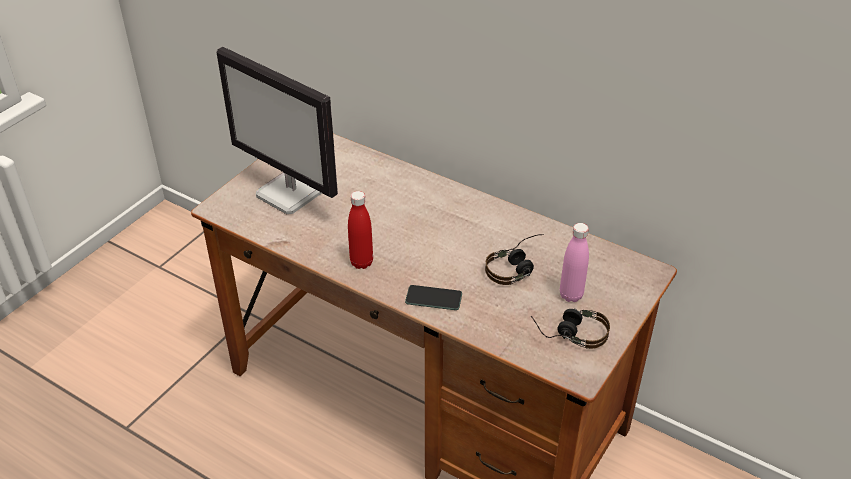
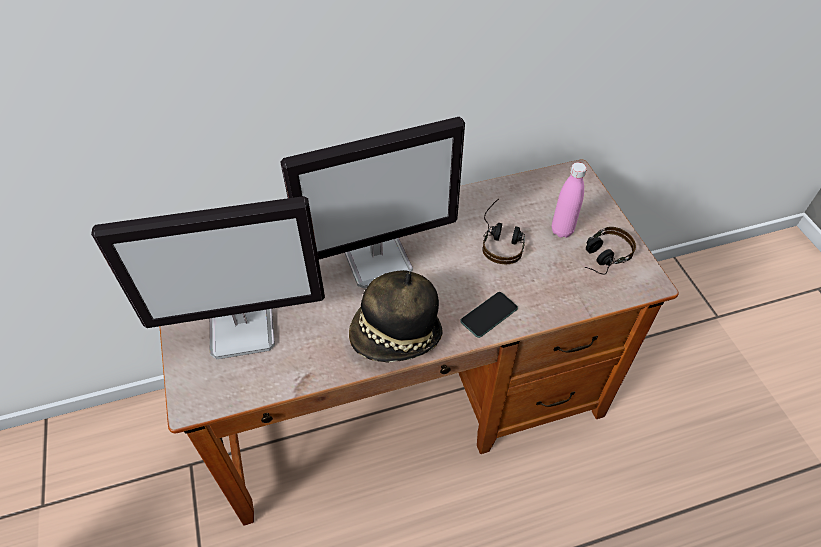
camera: 50 degrees left, 10 degrees up
(361, 262) = (396, 335): red bottle -> hat
(418, 217) = (379, 260): none -> monitor

